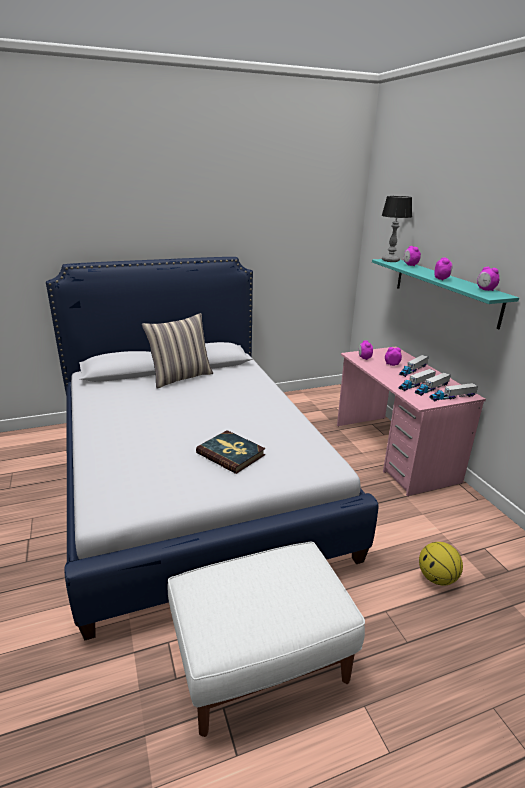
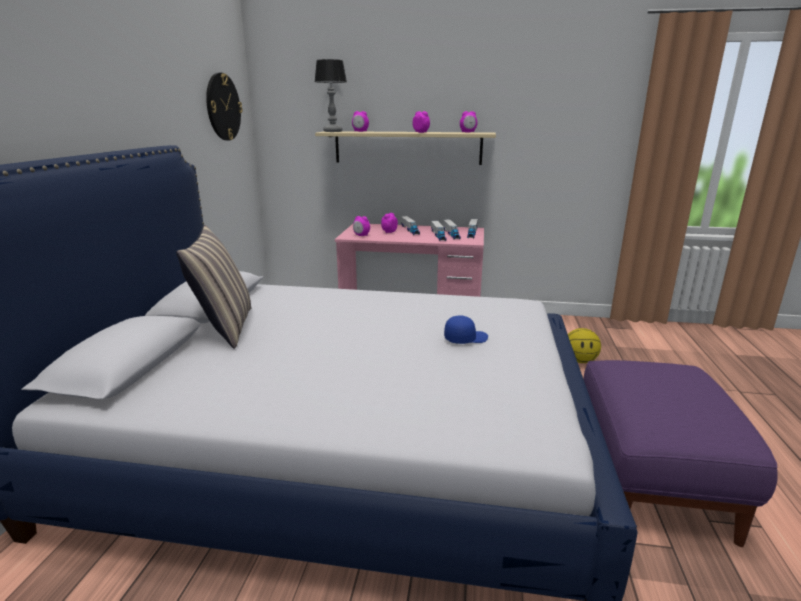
camera: 60 degrees left, 5 degrees down
(231, 454) = (465, 338): book -> blue cap
(261, 659) = (652, 477): white ottoman -> purple ottoman
(317, 228) = (223, 107): none -> wall clock
(445, 290) = (407, 147): turquoise shelf -> beige shelf

